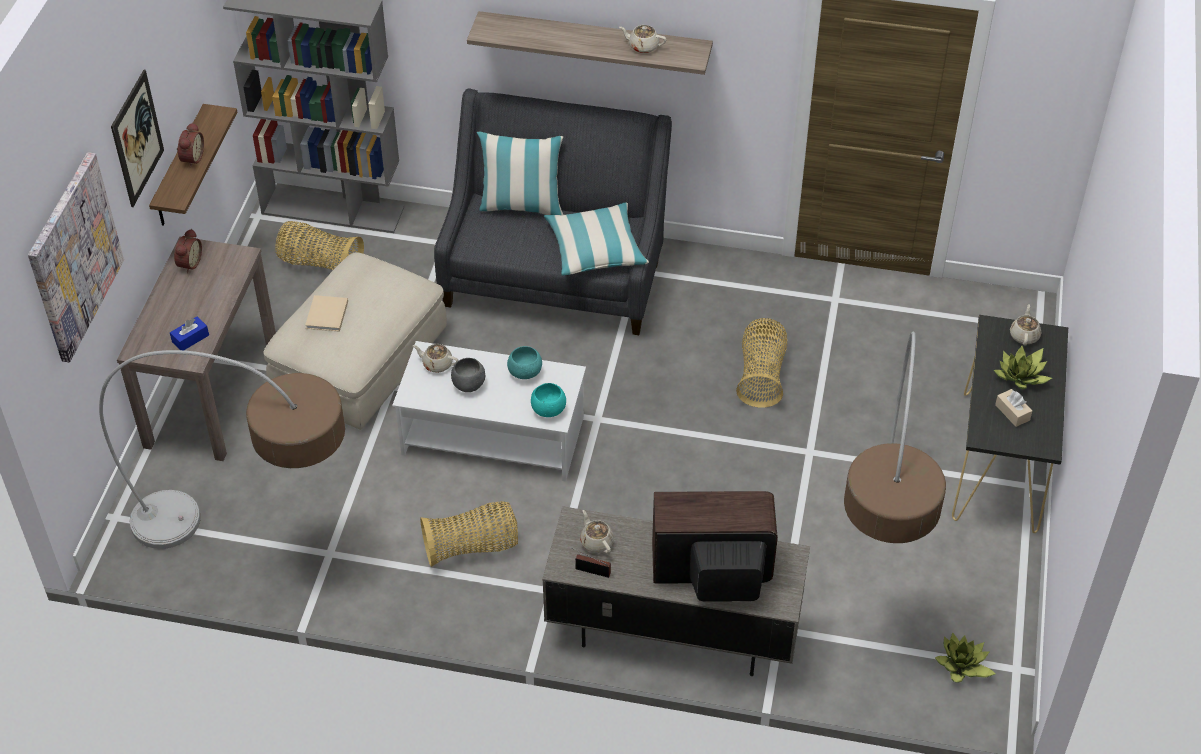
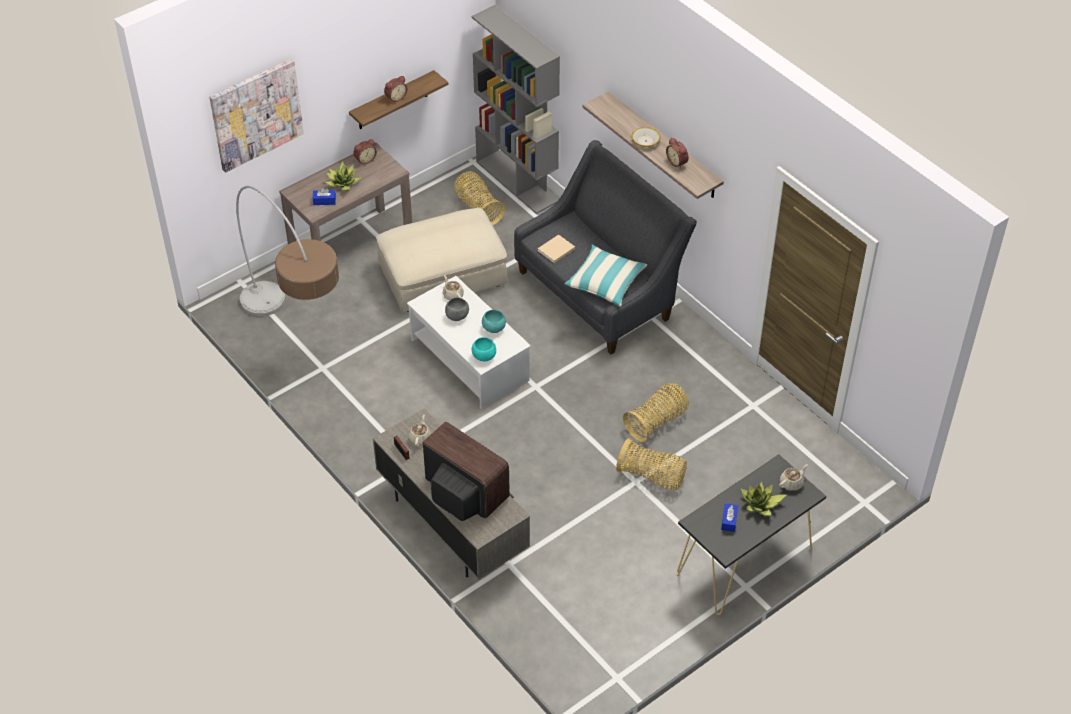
camera: 40 degrees right, 0 degrees up
(137, 138) = (349, 67): picture -> none
(326, 316) = (423, 233): beige book -> beige book (555, 250)
(472, 547) = (395, 412): basket -> basket (652, 476)
(522, 206) = (591, 233): pillow -> none
(583, 42) = (645, 141): none -> bowl
(643, 46) = (677, 162): beige teapot -> alarm clock
(876, 564) = (602, 567): floor lamp -> none
(962, 666) = (587, 654): potted plant -> potted plant (343, 183)
(1012, 412) = (729, 520): beige tissue box -> blue tissue box

